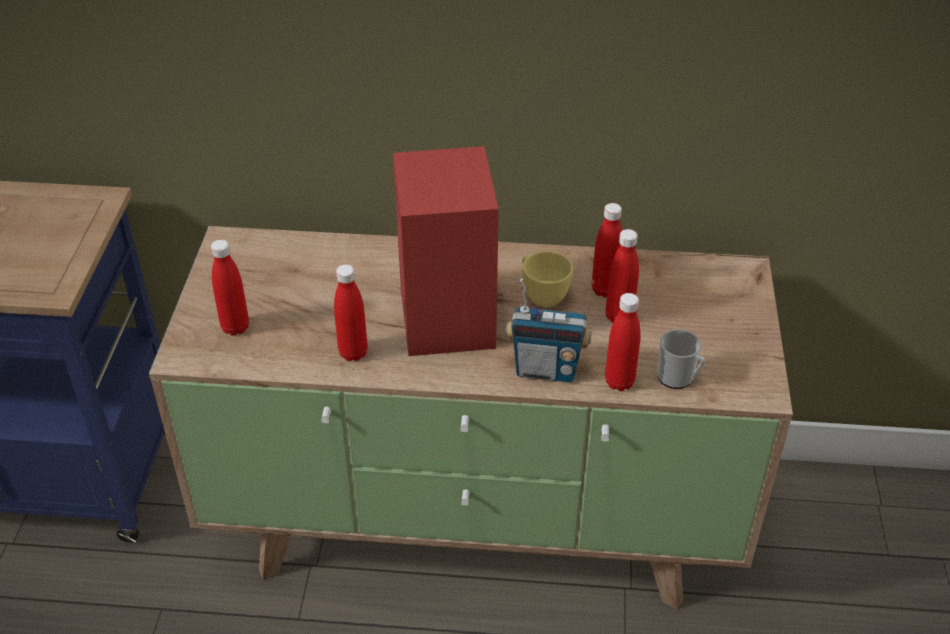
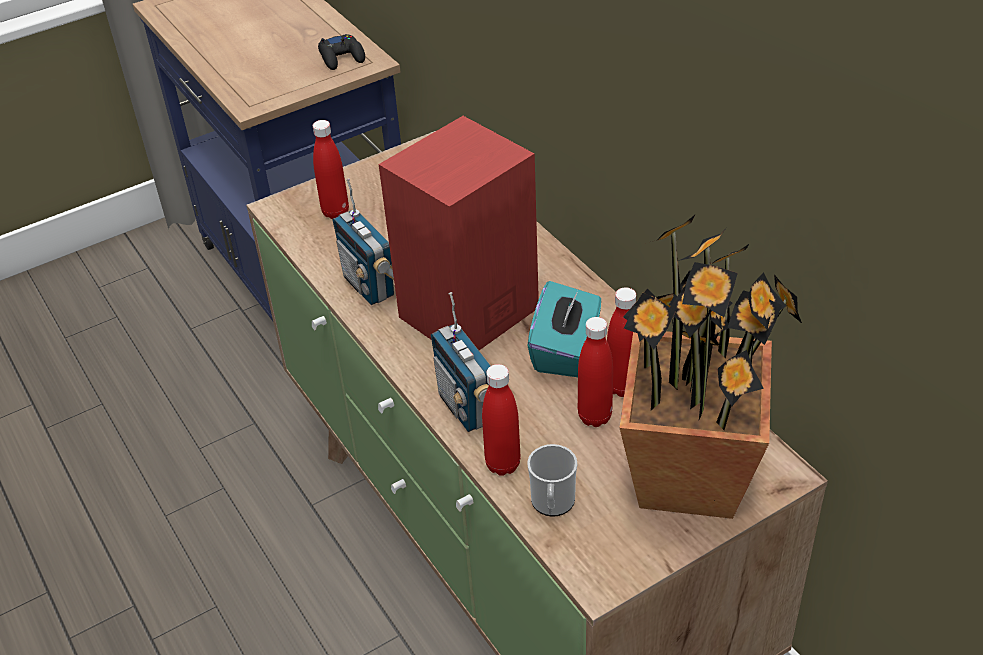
camera: 55 degrees right, 0 degrees up
(69, 210) = (342, 57): none -> black game controller
(353, 353) = (370, 286): red bottle -> radio
(541, 295) = (566, 350): yellow cup -> turquoise tissue box
(714, 306) = (691, 477): none -> potted plant

